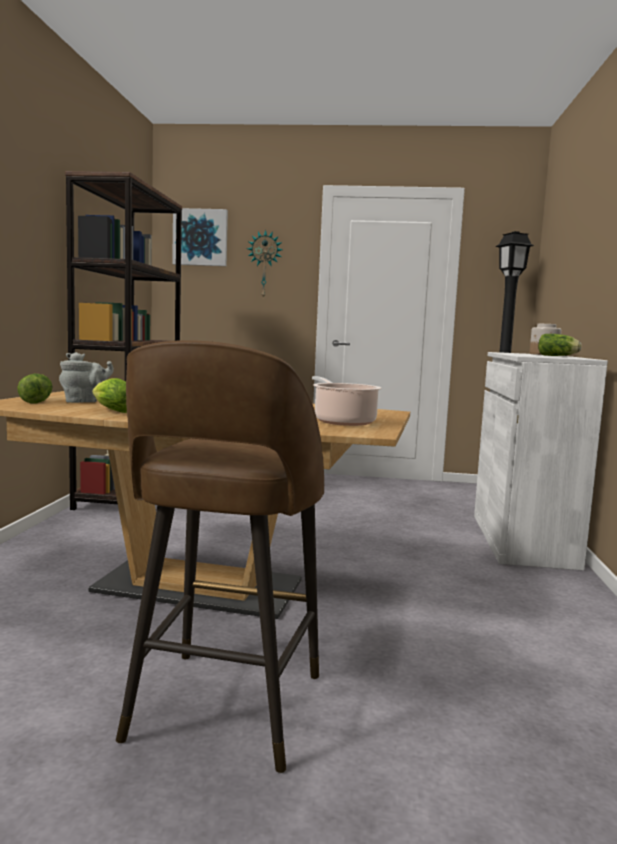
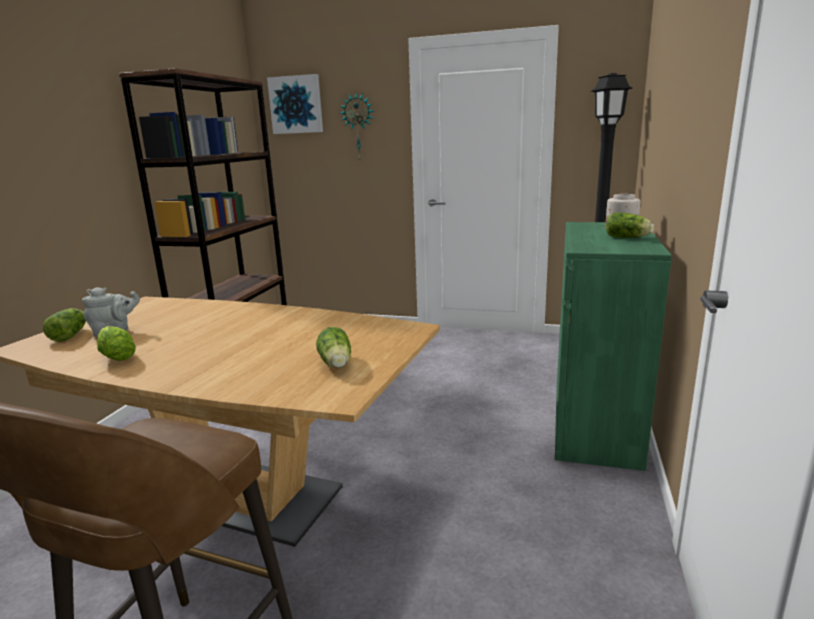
camera: 10 degrees right, 10 degrees up
(342, 421) = (336, 364): cooking pot -> lettuce
(522, 540) = (594, 422): white cabinet -> green cabinet

